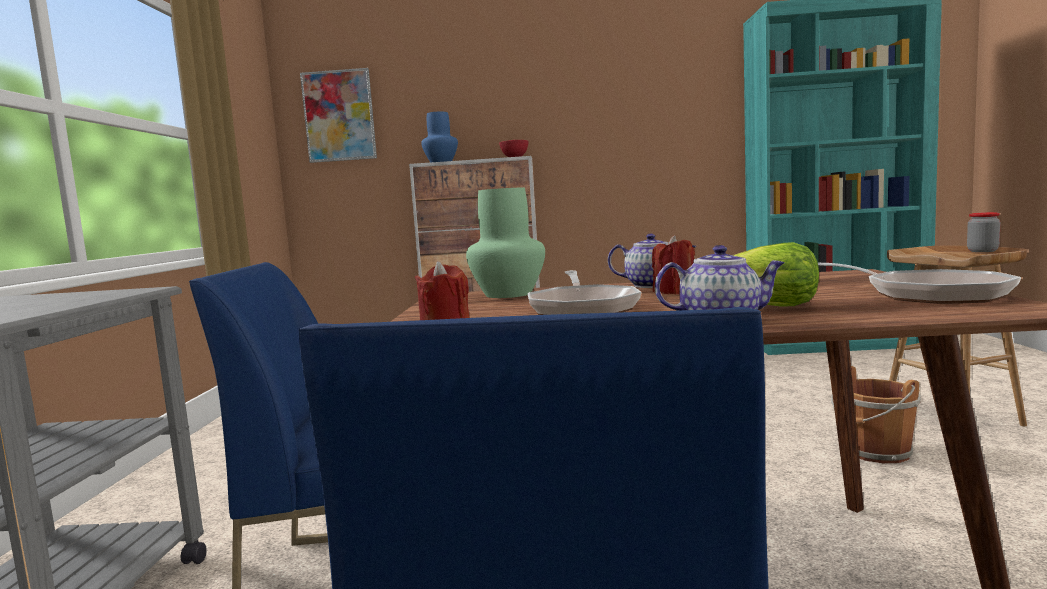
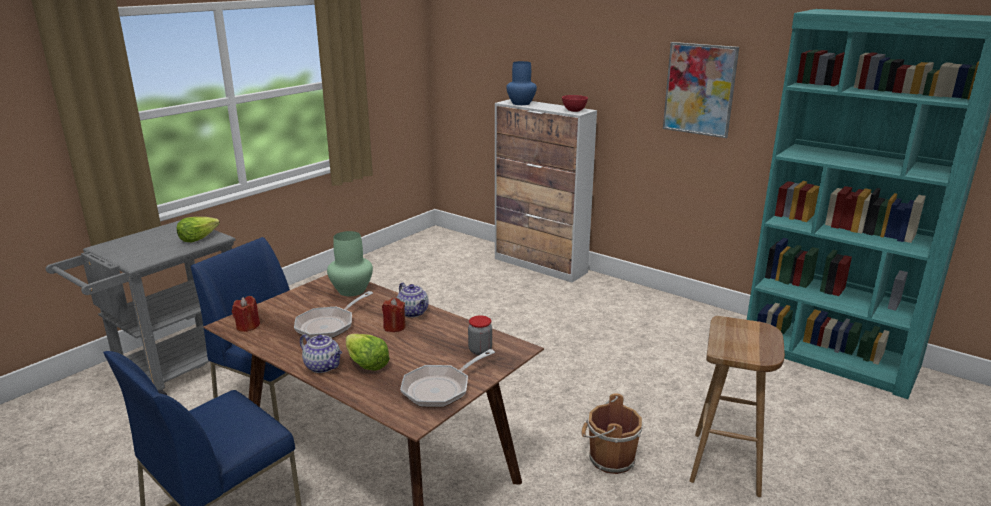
camera: 35 degrees right, 15 degrees up
(97, 295) = (198, 238): none -> lettuce
(339, 116) = (467, 45): picture -> picture (699, 89)
(925, 294) = (440, 388): frying pan -> frying pan turned 45 degrees clockwise
(982, 251) = (756, 350): jar -> jar (480, 350)

